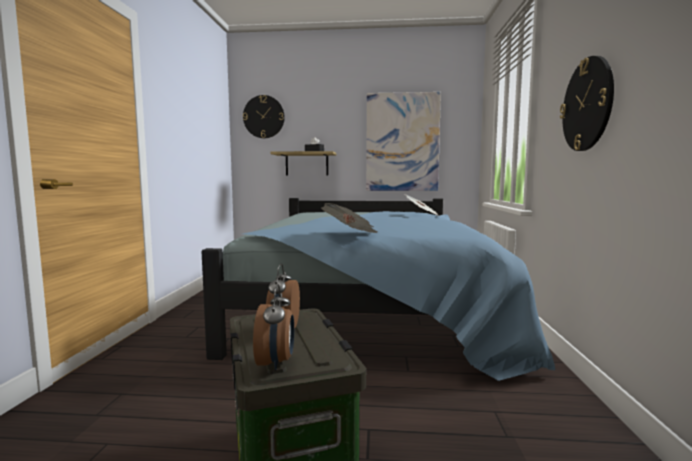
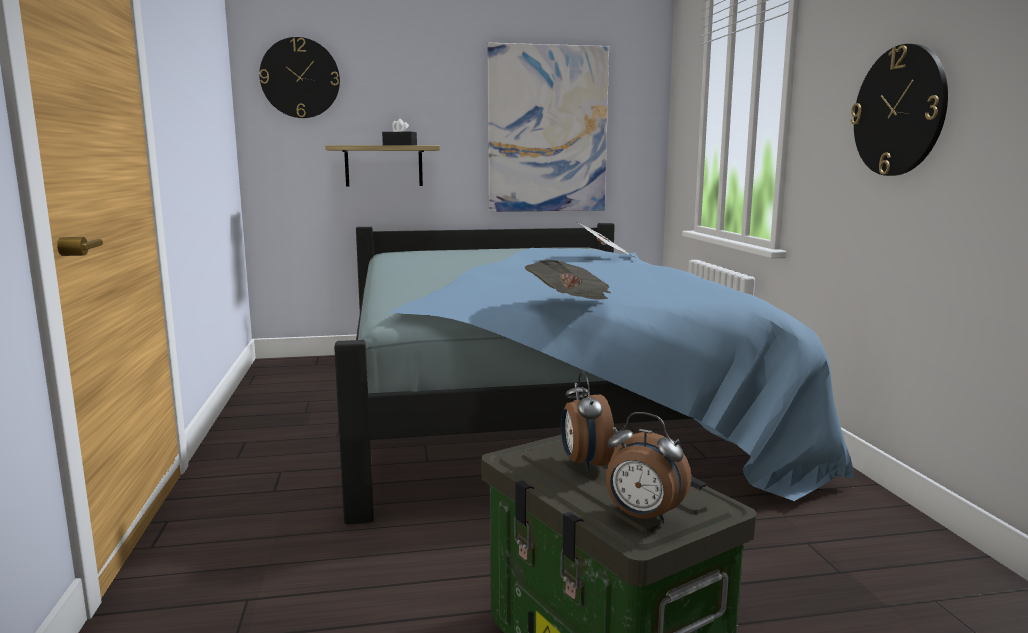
camera: 15 degrees left, 5 degrees up
(276, 362) = (642, 517): alarm clock -> alarm clock turned 135 degrees clockwise

